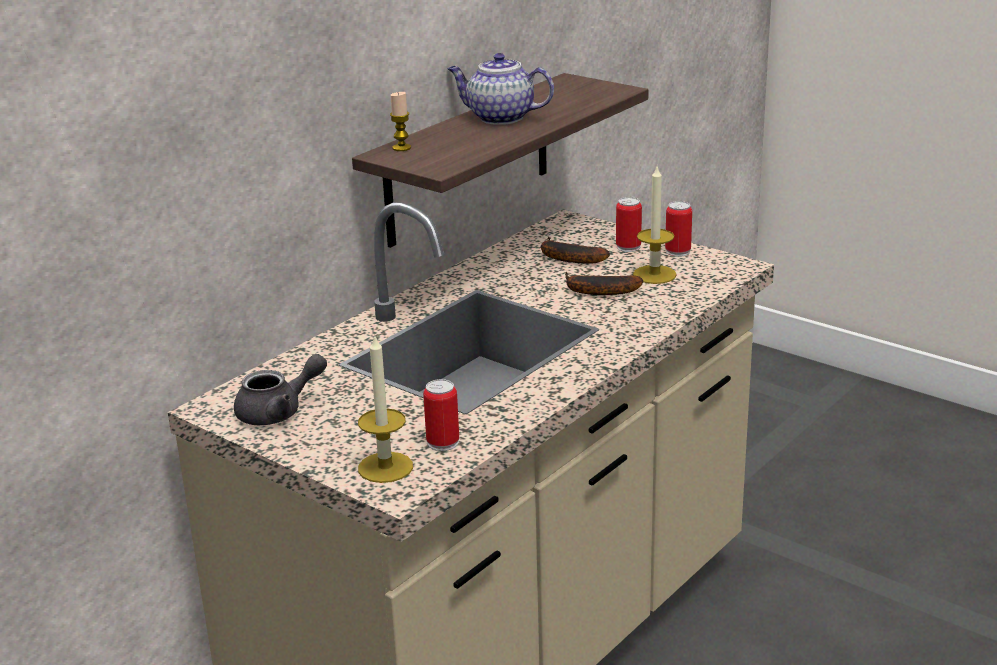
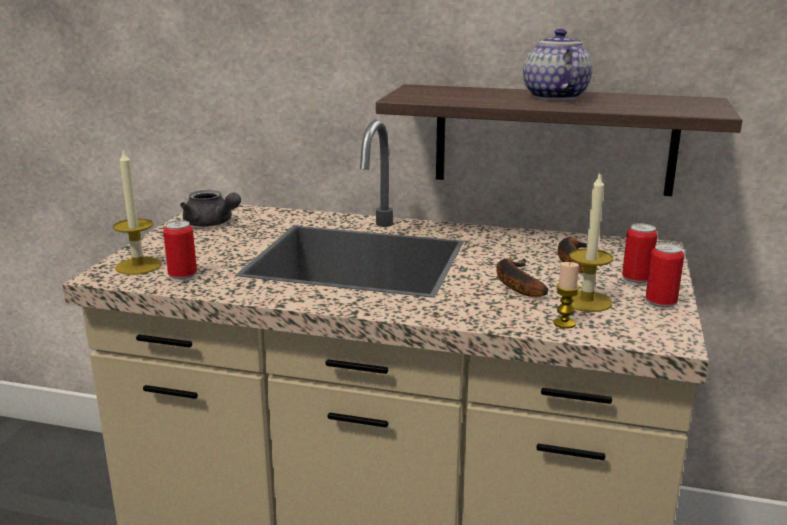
camera: 65 degrees right, 5 degrees down
(401, 148) = (438, 88): candle -> candle (564, 323)

